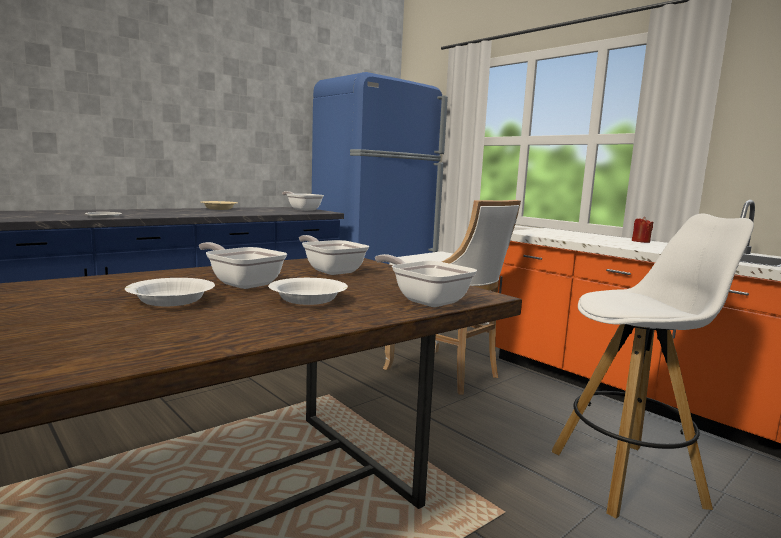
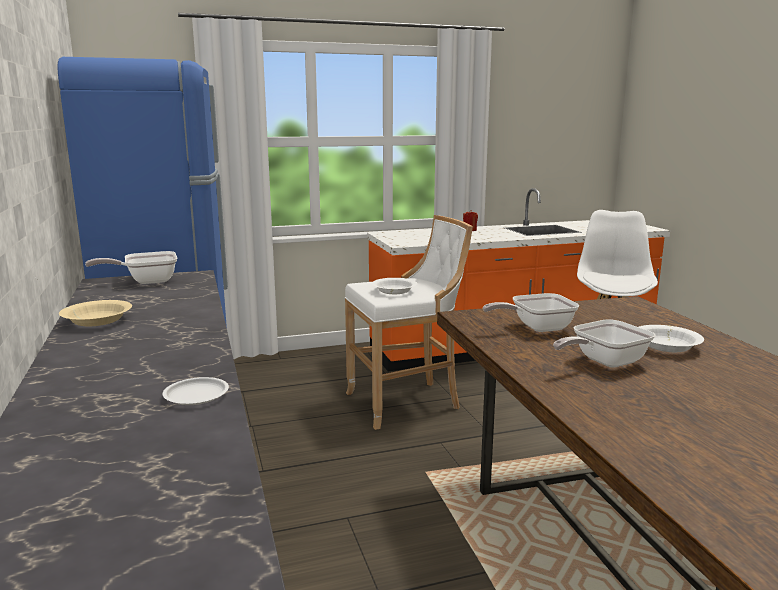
camera: 65 degrees left, 5 degrees up
(171, 301) = (690, 390): white bowl -> white bowl (394, 291)
(425, 300) = (653, 317): frying pan -> none

